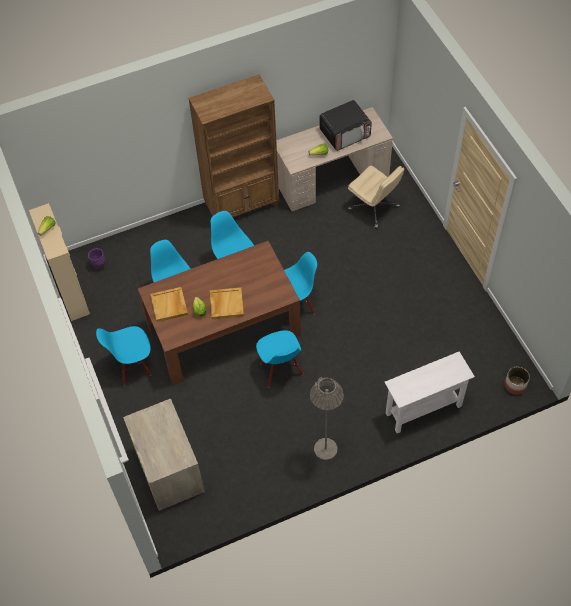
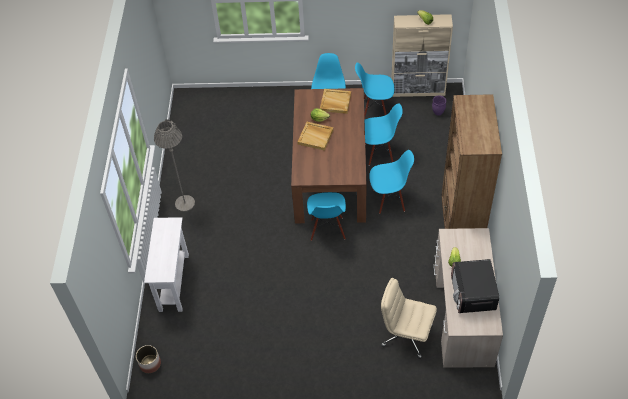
camera: 115 degrees right, 5 degrees down
(168, 469) = (231, 108): dresser -> none
(280, 370) = (270, 198): blue chair -> blue chair (374, 110)
(374, 208) = (406, 335): beige office chair -> beige office chair turned 45 degrees clockwise

